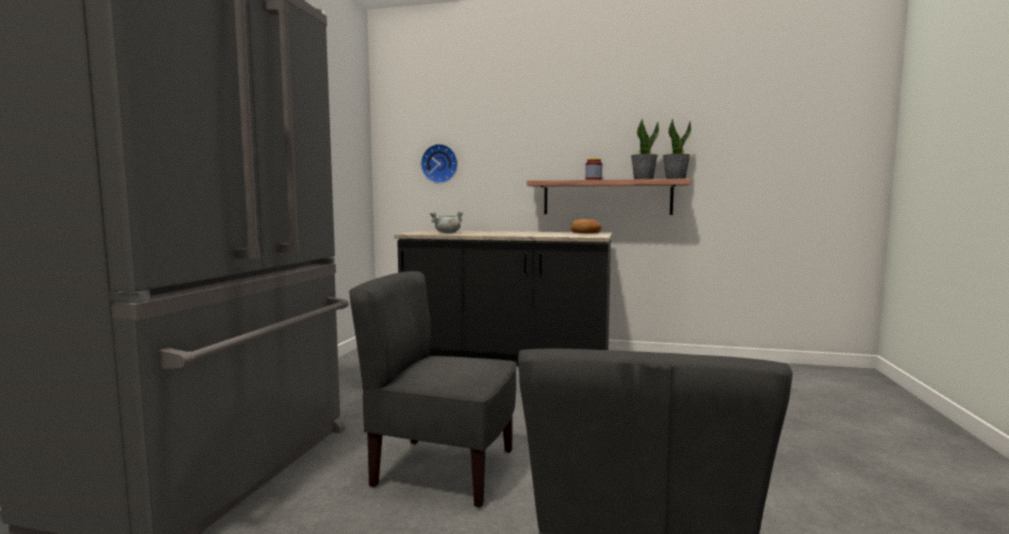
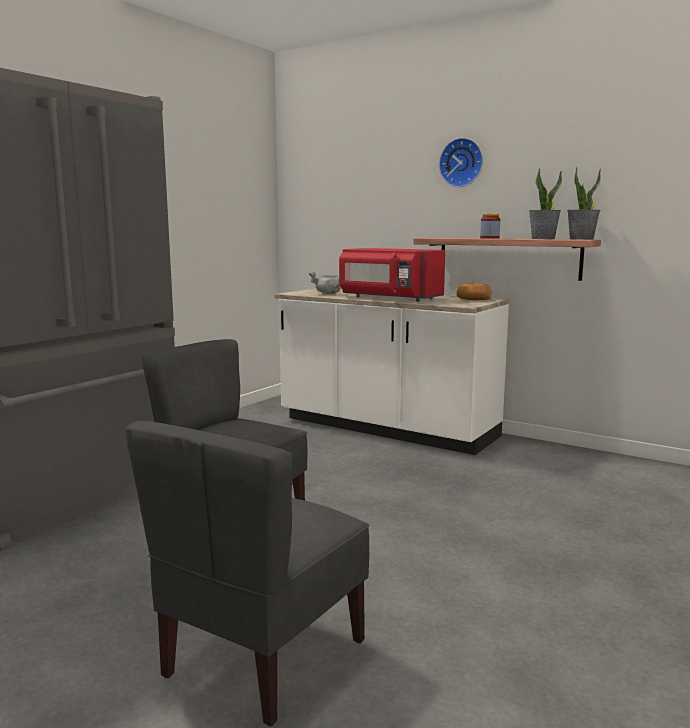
camera: 20 degrees right, 5 degrees up
(440, 164) = (339, 216): wall clock -> wall clock (462, 162)
(506, 358) = (386, 428): black counter -> white counter
(513, 234) = (388, 298): none -> red microwave

